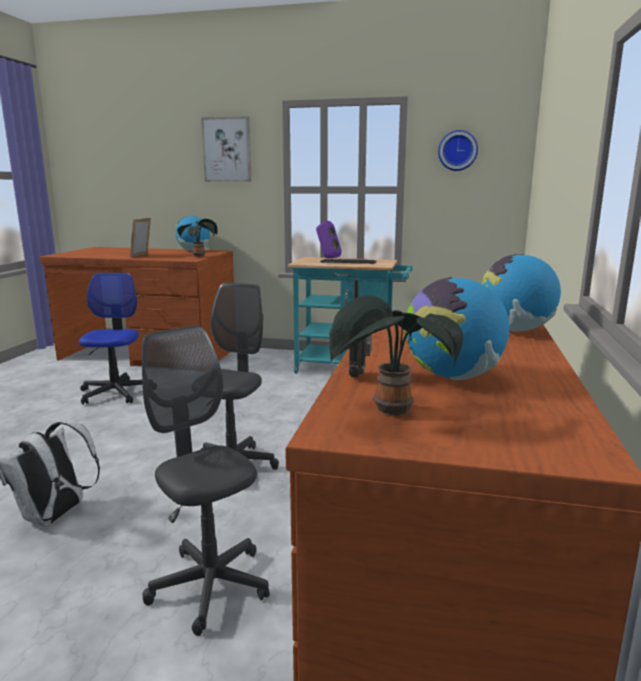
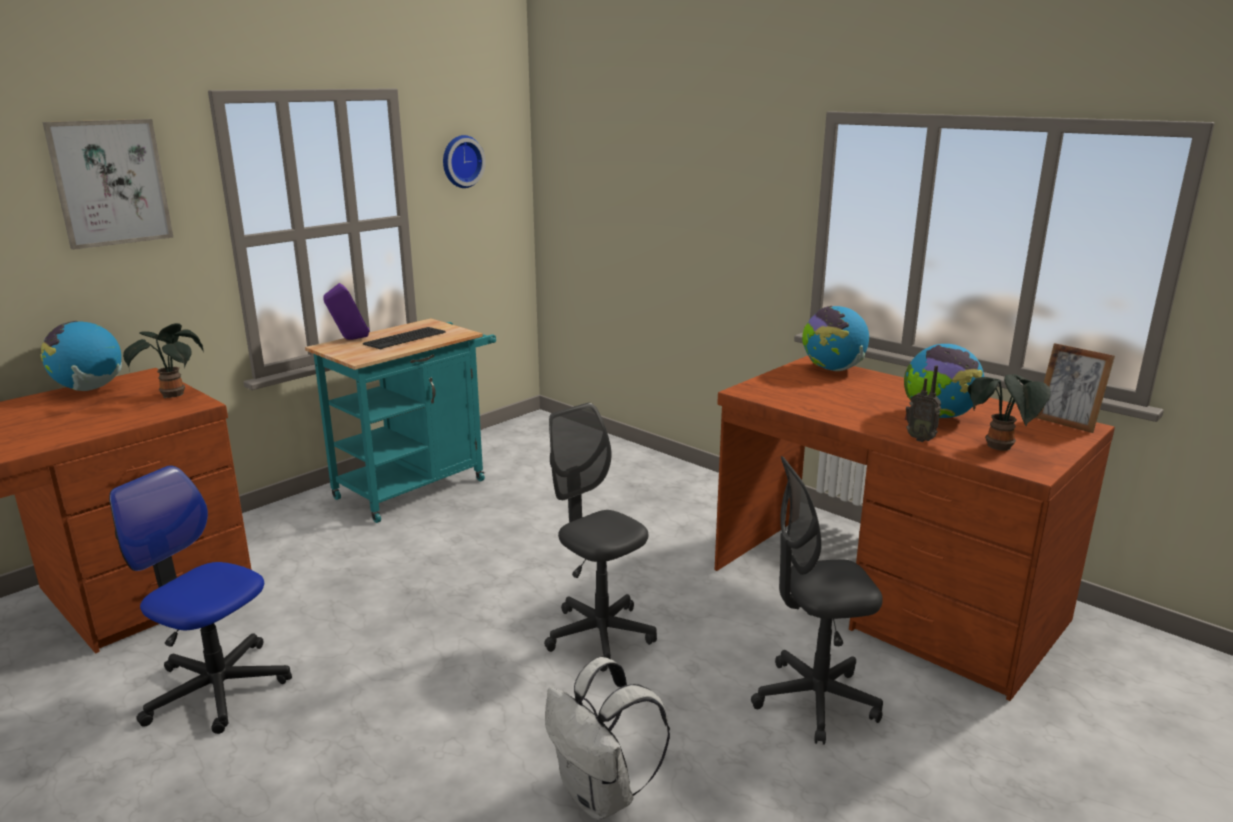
camera: 60 degrees left, 5 degrees up
(142, 255) = (53, 429): picture frame -> picture frame (1066, 423)

